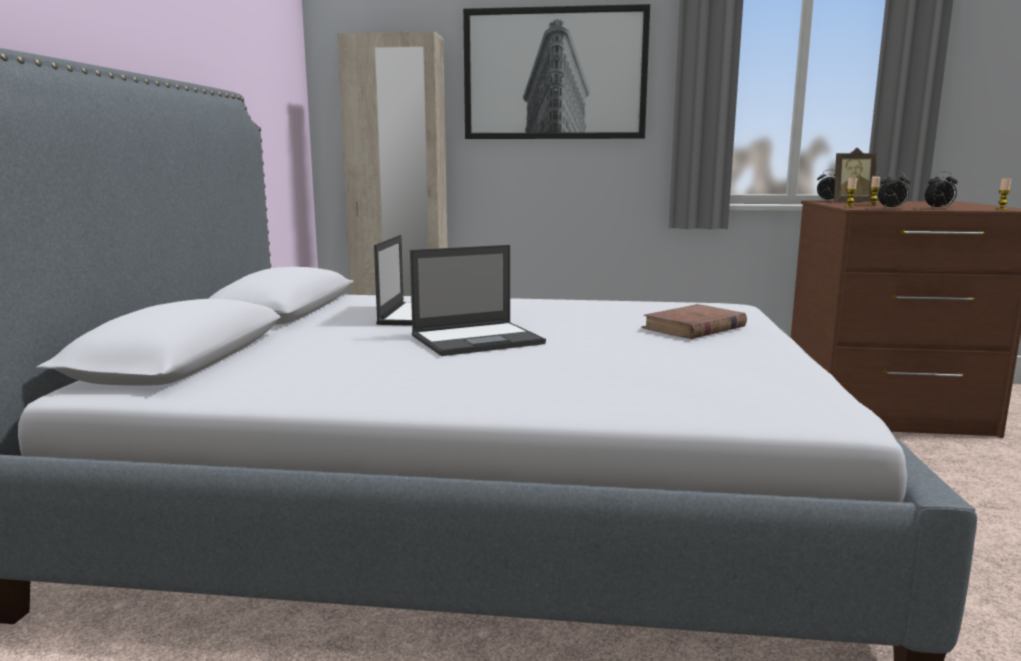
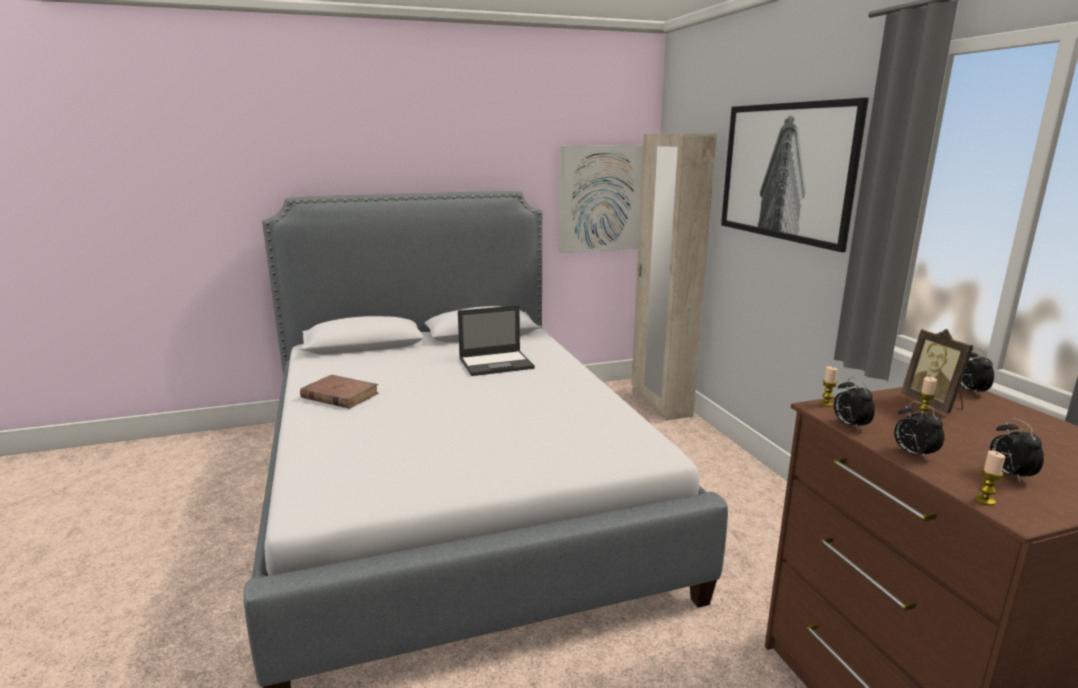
camera: 65 degrees right, 5 degrees up
(278, 120) = (601, 199): none -> picture
(478, 339) = (435, 388): laptop -> none
(694, 327) = (530, 444): brown book -> brown book (339, 395)
(964, 206) = (1008, 475): none -> alarm clock

